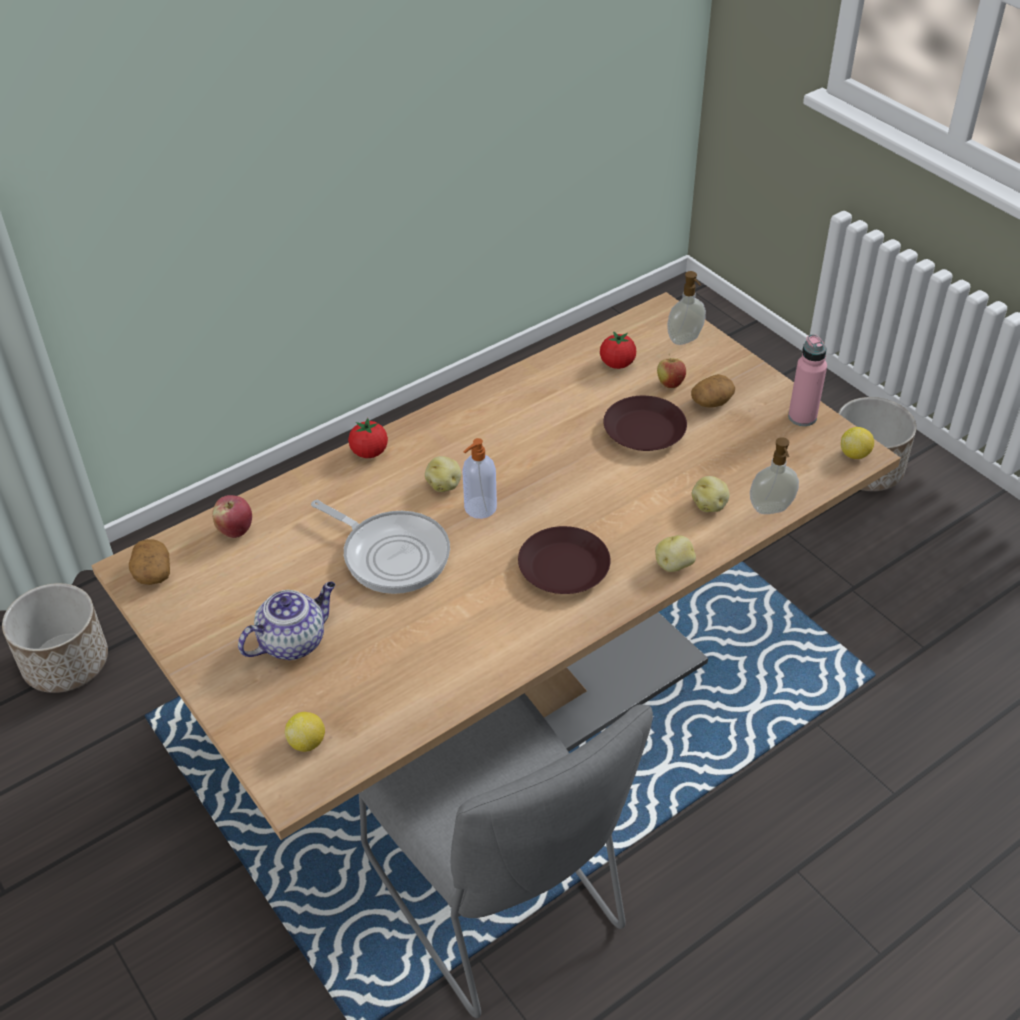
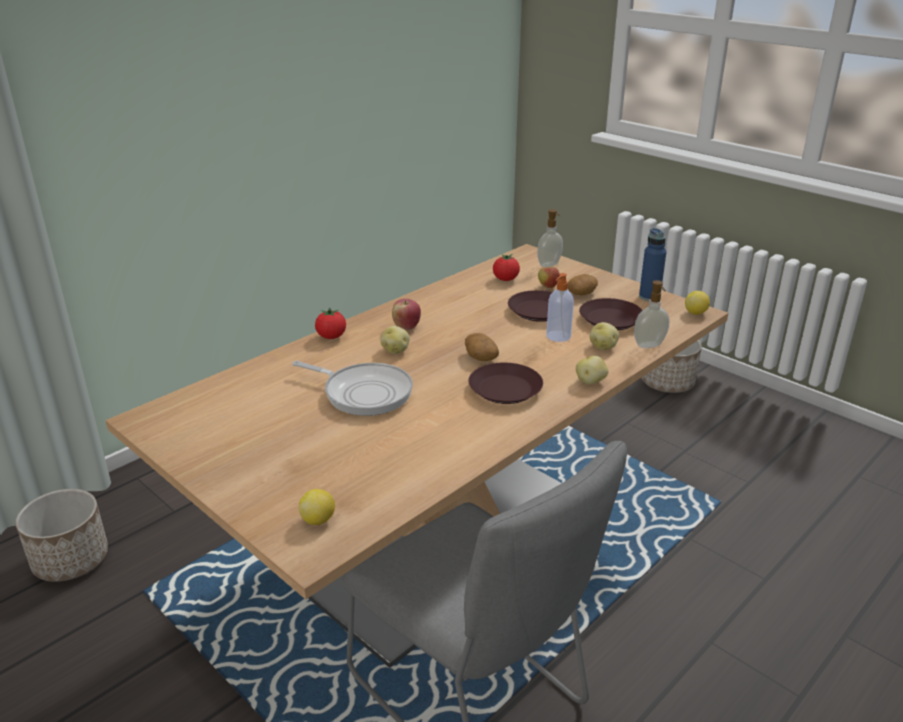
camera: 10 degrees left, 15 degrees down
(152, 572) = (160, 420): potato -> potato (480, 357)
(235, 530) = (229, 389): apple -> apple (406, 327)
(293, 641) = (292, 453): teapot -> none
(479, 508) = (427, 361): soap dispenser -> soap dispenser (558, 337)
(735, 457) = (611, 320): none -> brown plate
(802, 417) = (649, 297): pink bottle -> blue bottle

